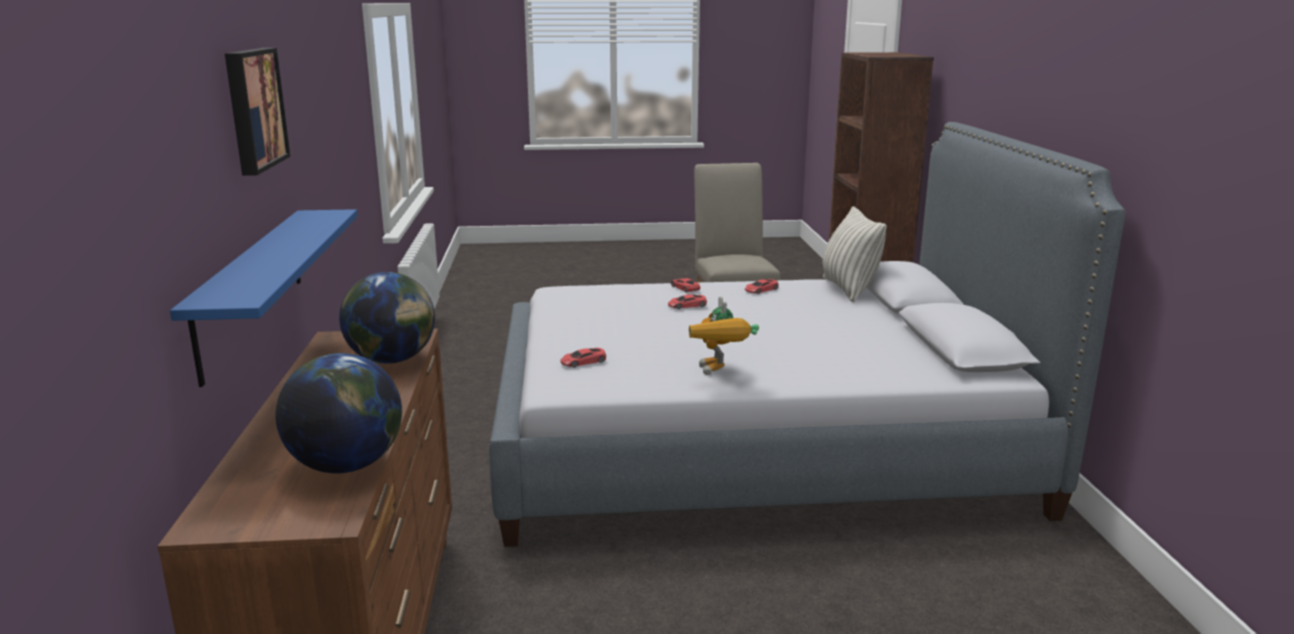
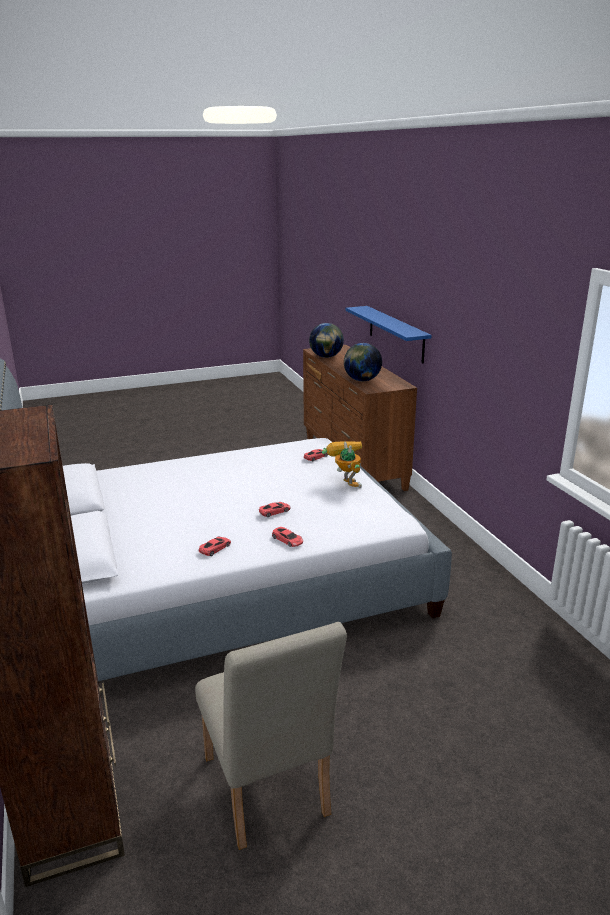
camera: 165 degrees right, 5 degrees up
(252, 109) = (413, 274): picture -> none
(720, 373) = (234, 459): toy robot -> toy robot (345, 483)
(848, 289) = (128, 562): pillow -> none

